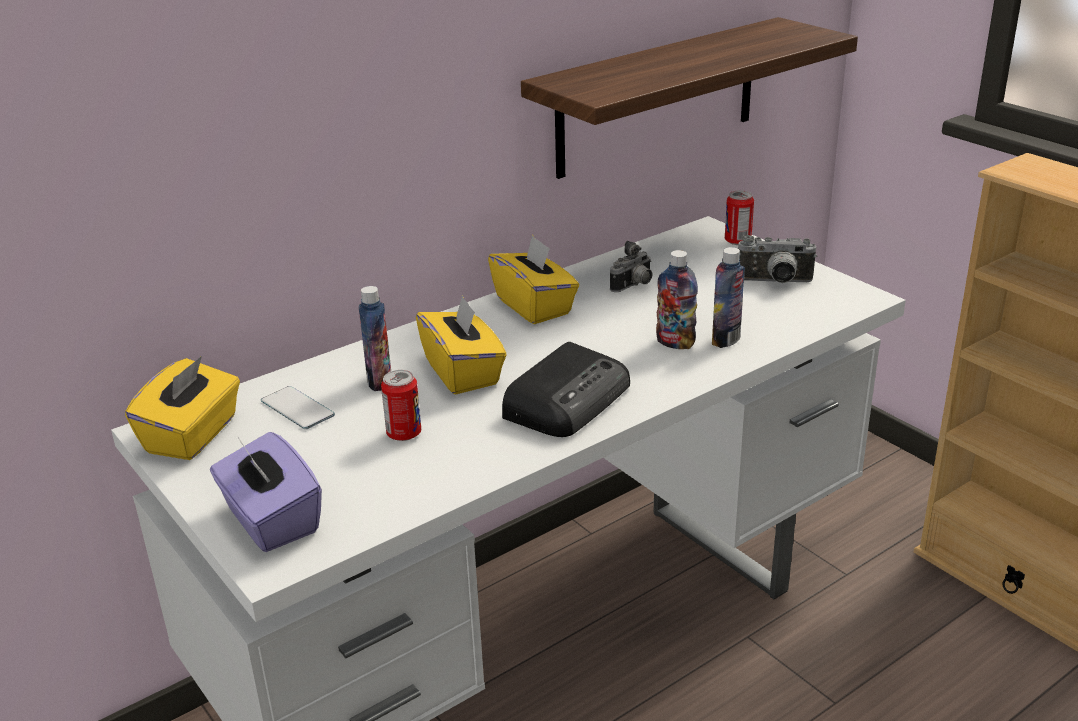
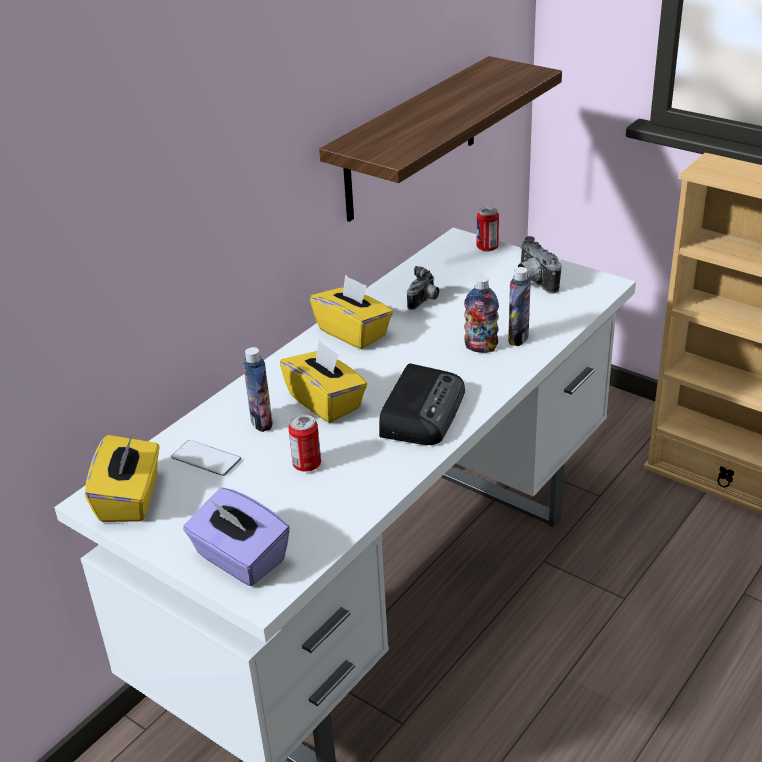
camera: 15 degrees left, 5 degrees up
(775, 282) = (532, 281): camera -> camera turned 75 degrees clockwise

